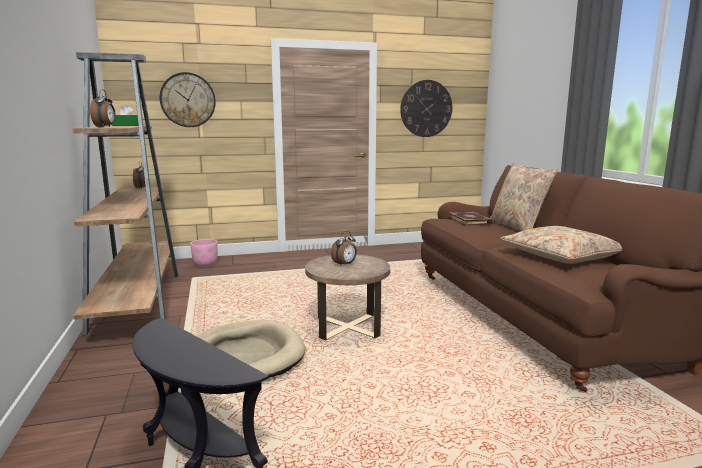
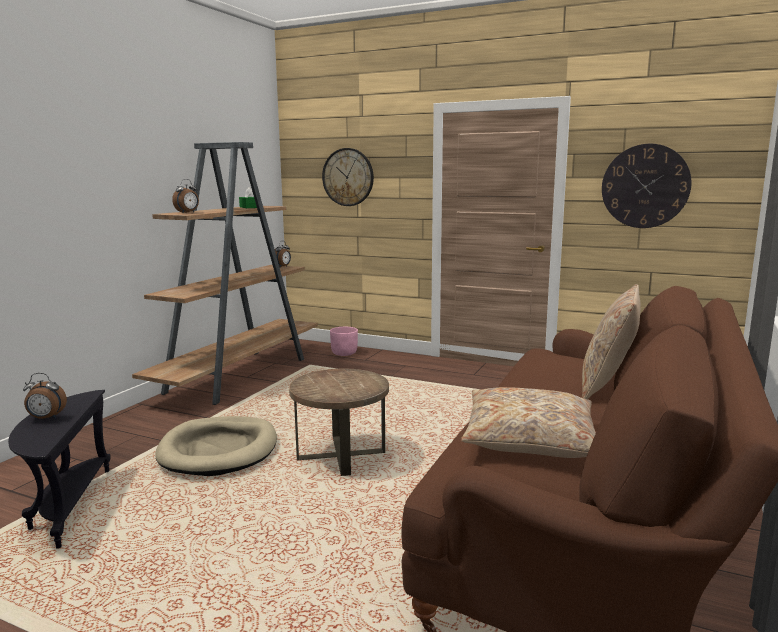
camera: 40 degrees right, 0 degrees up
(345, 264) = (338, 382): alarm clock -> alarm clock (46, 418)
(470, 220) = (564, 361): book -> none

